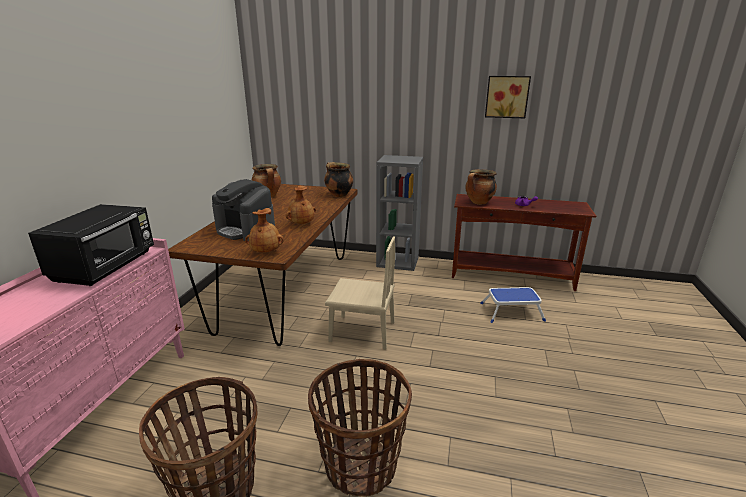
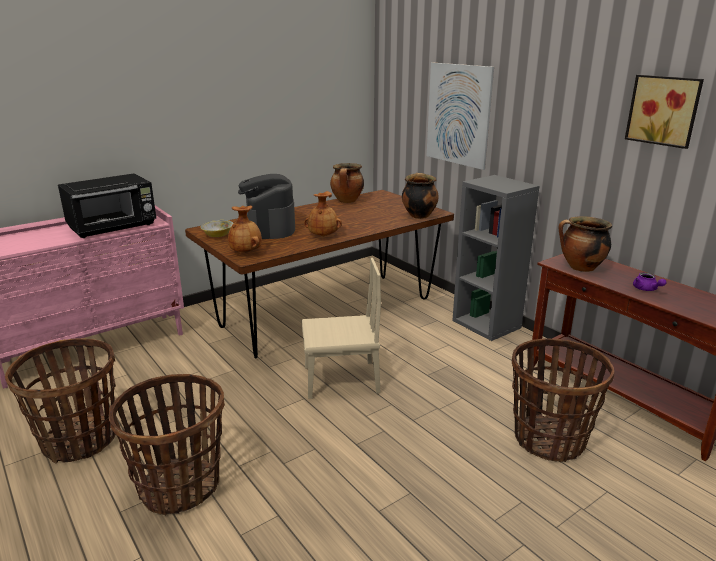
camera: 40 degrees right, 0 degrees up
(212, 247) = (218, 235): none -> bowl
(343, 114) = (458, 115): none -> picture
(362, 331) = (341, 379): beige chair -> beige chair turned 60 degrees counterclockwise
(511, 311) = (549, 439): blue step ladder -> basket

